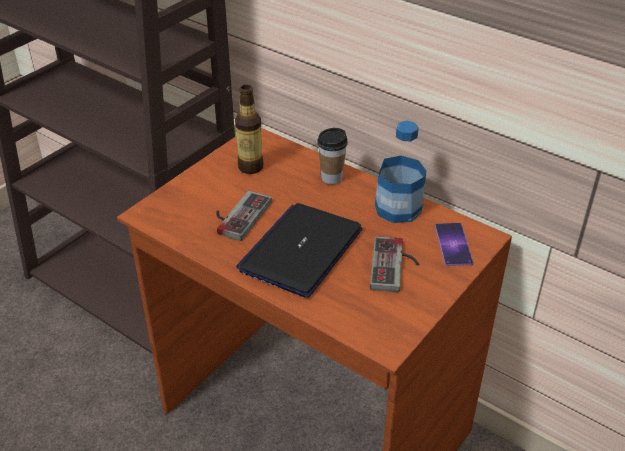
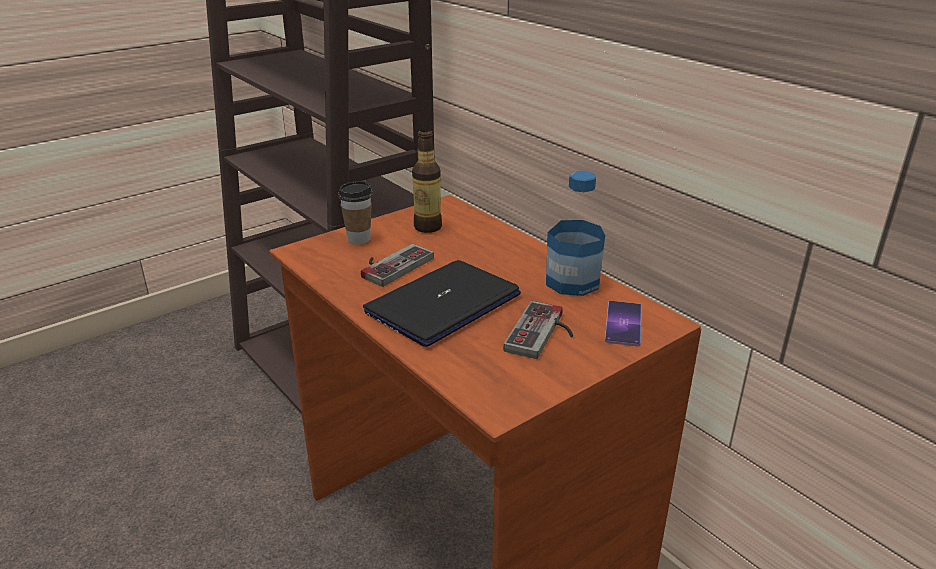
camera: 15 degrees right, 10 degrees down
(331, 178) = (509, 246): cup -> cup (359, 239)

